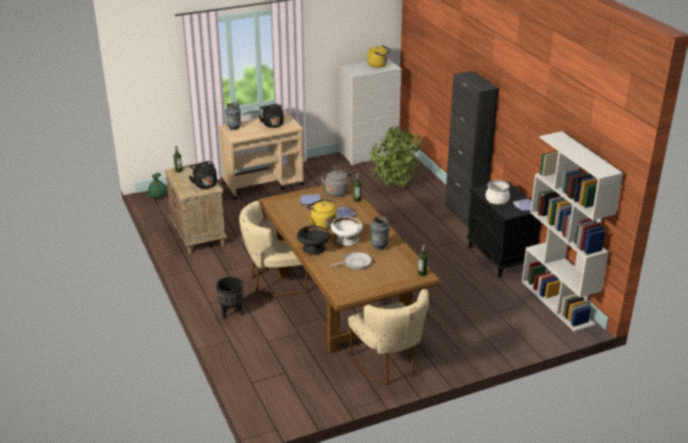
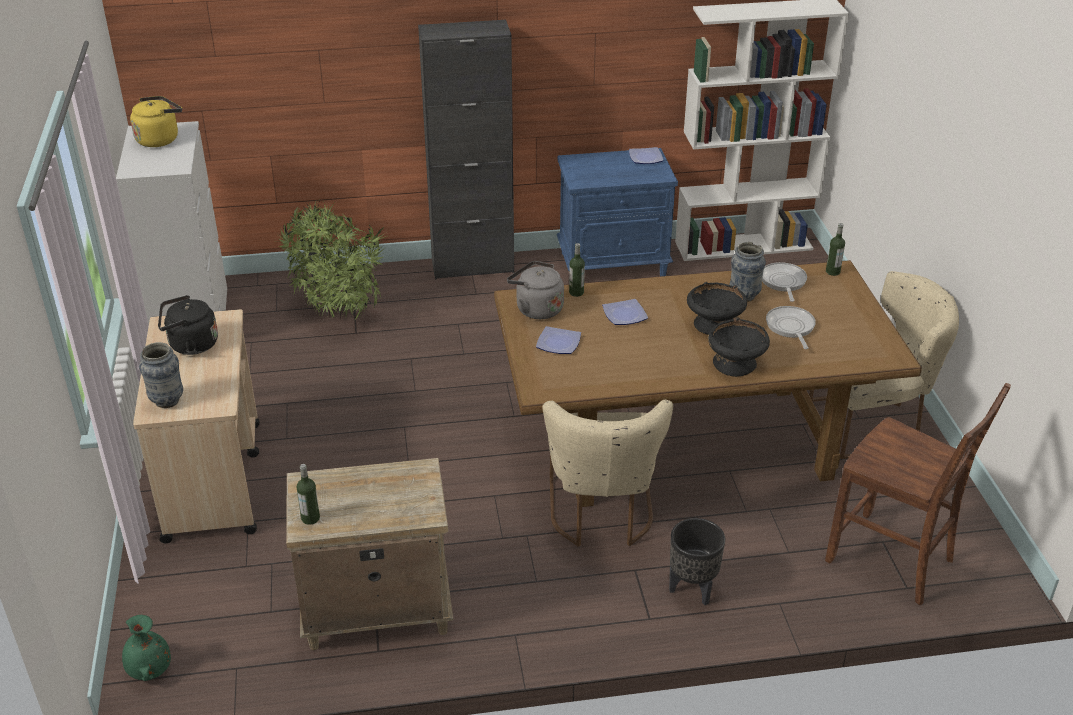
camera: 75 degrees left, 5 degrees up
(204, 184) = (398, 482): black kettle -> none
(270, 376) = (892, 561): none -> brown chair
(322, 224) = (650, 342): yellow kettle -> none
(346, 240) = (714, 325): white bowl -> black bowl
(401, 258) = (783, 282): none -> frying pan
(497, 199) = (615, 174): cooking pot -> none
(500, 257) = (614, 263): black nightstand -> blue nightstand

